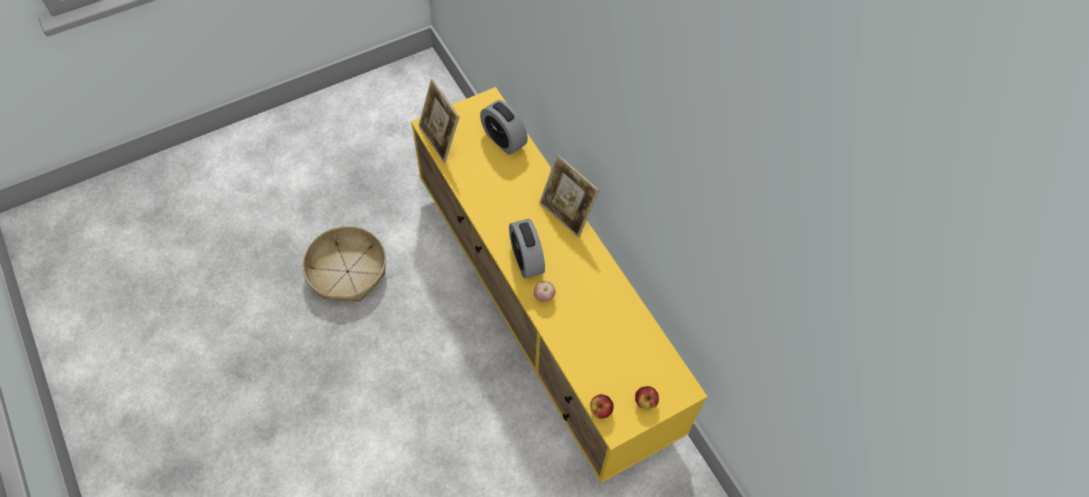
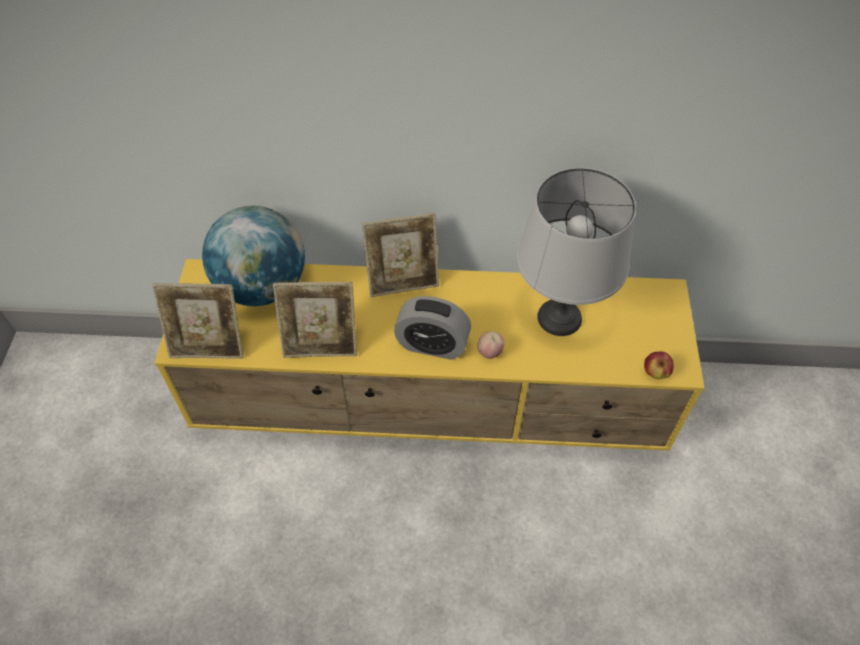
camera: 55 degrees left, 5 degrees down
(348, 271) = (236, 583): basket -> none
(482, 197) = (321, 345): none -> picture frame
(504, 140) = (263, 287): alarm clock -> globe
(605, 325) = (558, 317): none -> grey table lamp
(645, 402) = (665, 330): apple -> none

